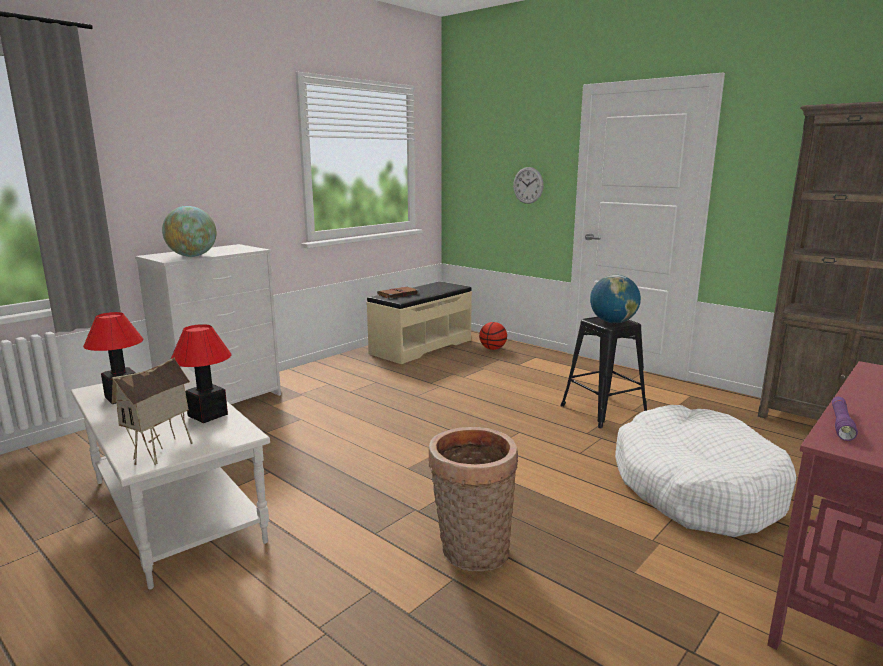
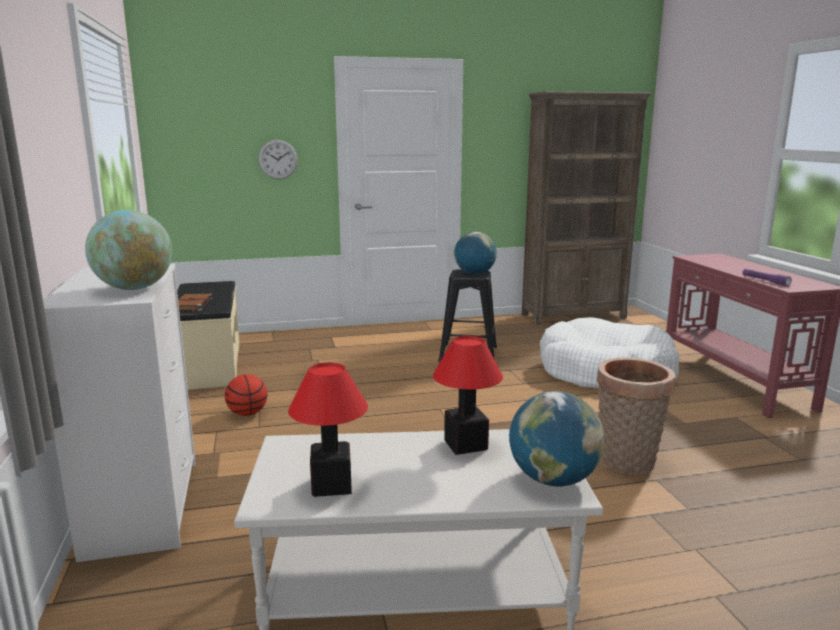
camera: 55 degrees left, 0 degrees up
(162, 454) = (553, 479): toy house -> globe
(493, 349) = (280, 343): basketball -> basketball (247, 414)

